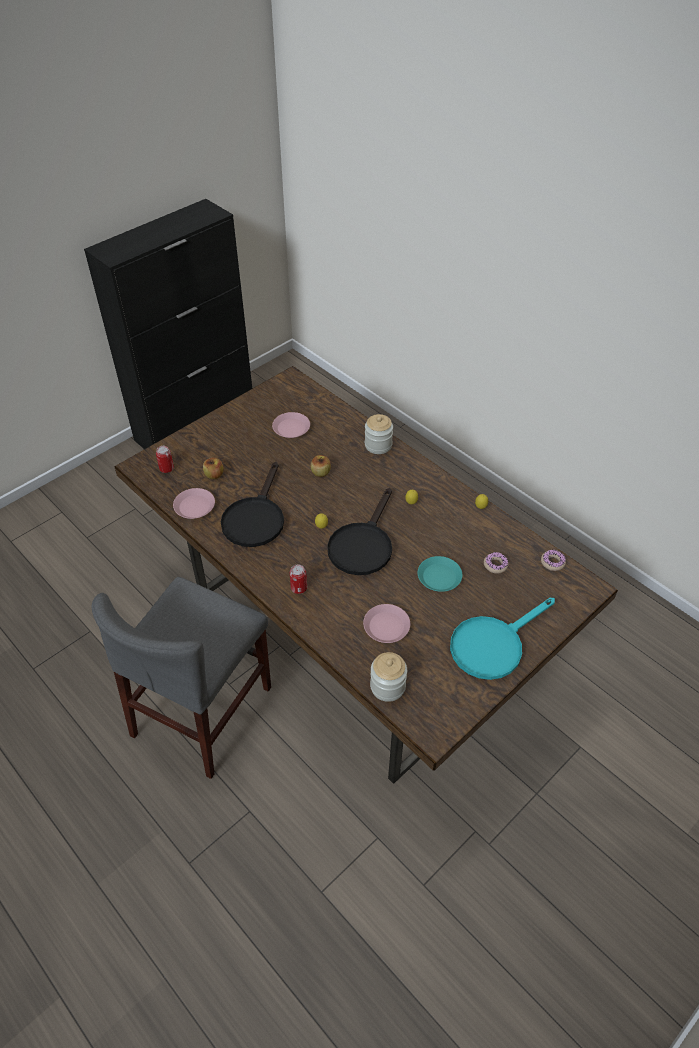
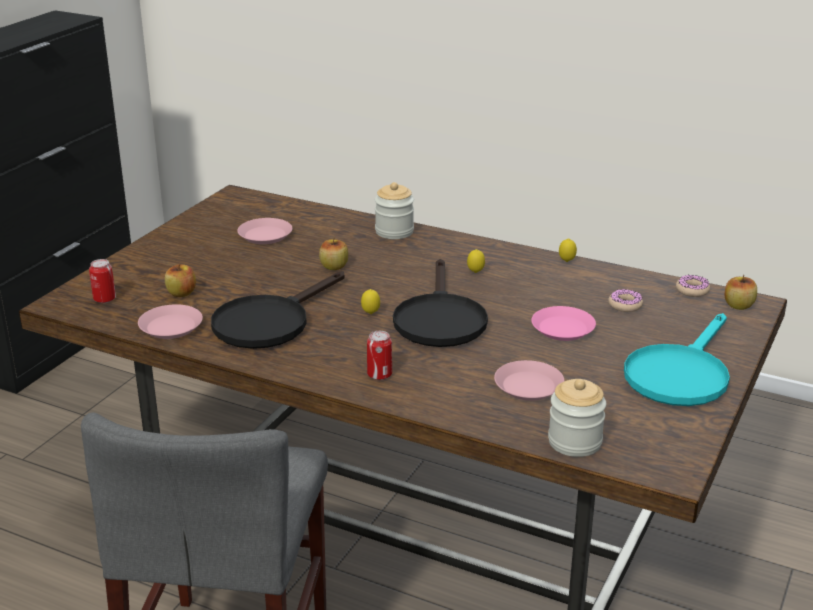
camera: 20 degrees left, 20 degrees down
(255, 518) = (269, 322): black frying pan -> black frying pan turned 45 degrees clockwise
(439, 577) = (563, 329): turquoise plate -> pink plate
(576, 587) = (738, 305): none -> apple

